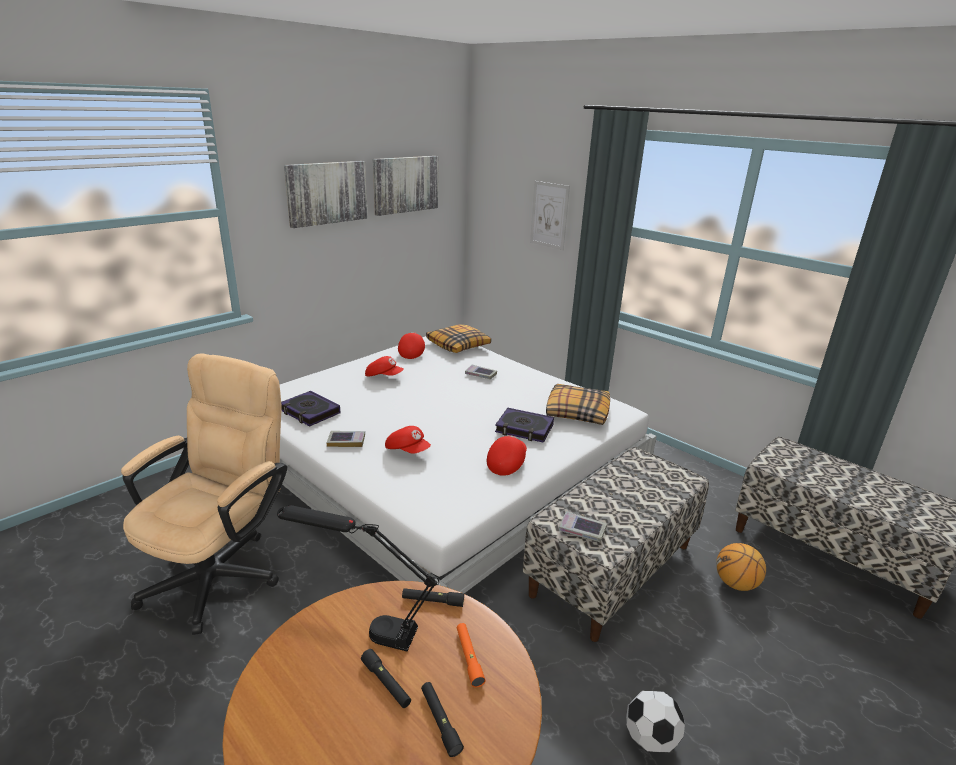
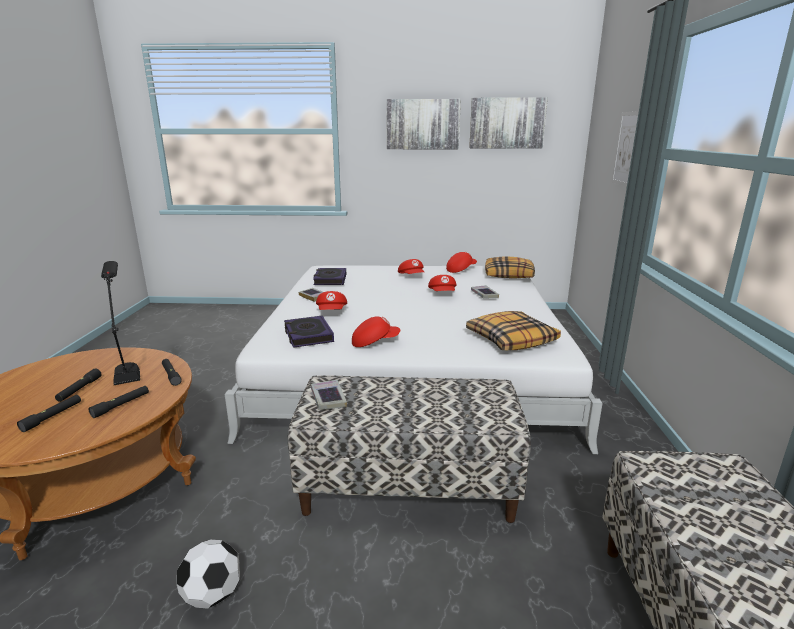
camera: 50 degrees right, 5 degrees down
(222, 570) = (219, 354): beige office chair -> none
(451, 387) = (443, 294): none -> red cap
(469, 657) = (121, 405): orange flashlight -> black flashlight
(524, 429) = (436, 331): book -> book (308, 335)
(735, 584) = (506, 584): basketball -> none

